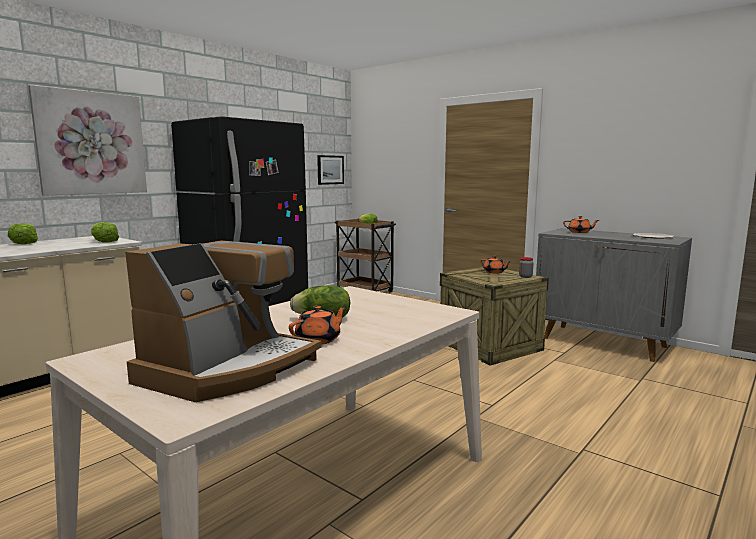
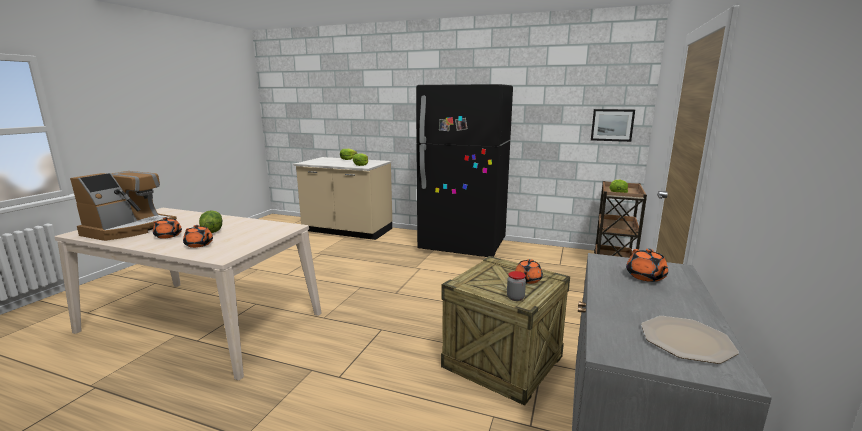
camera: 70 degrees right, 5 degrees up
(91, 143) = (390, 103): picture -> none
(229, 369) = (130, 229): coffee machine -> coffee machine turned 75 degrees counterclockwise
(389, 322) = (199, 245): none -> orange teapot

